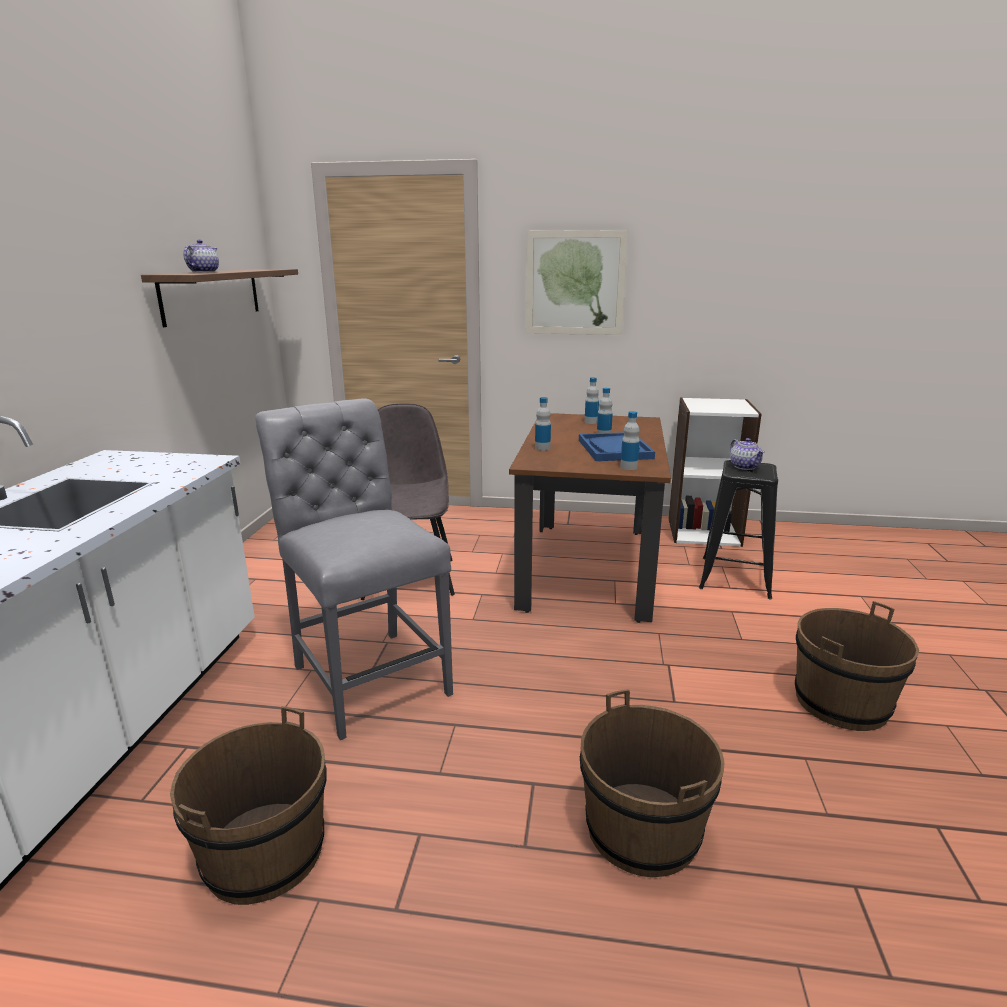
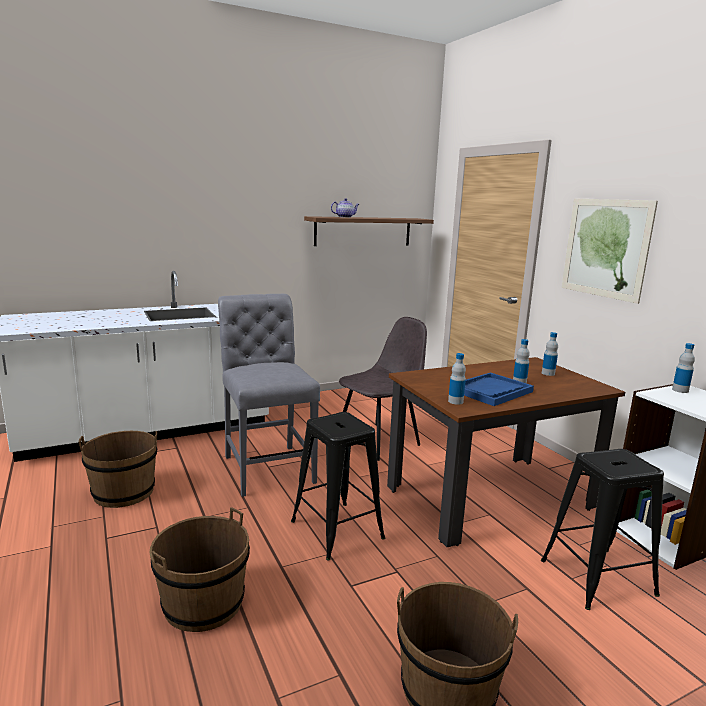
camera: 55 degrees right, 5 degrees down
(368, 674) = (268, 466): grey chair -> grey chair turned 45 degrees counterclockwise
(542, 448) = (448, 372): bottle -> bottle (680, 390)
(568, 674) = (337, 530): none -> black stool
(744, 466) = (620, 458): teapot -> none

